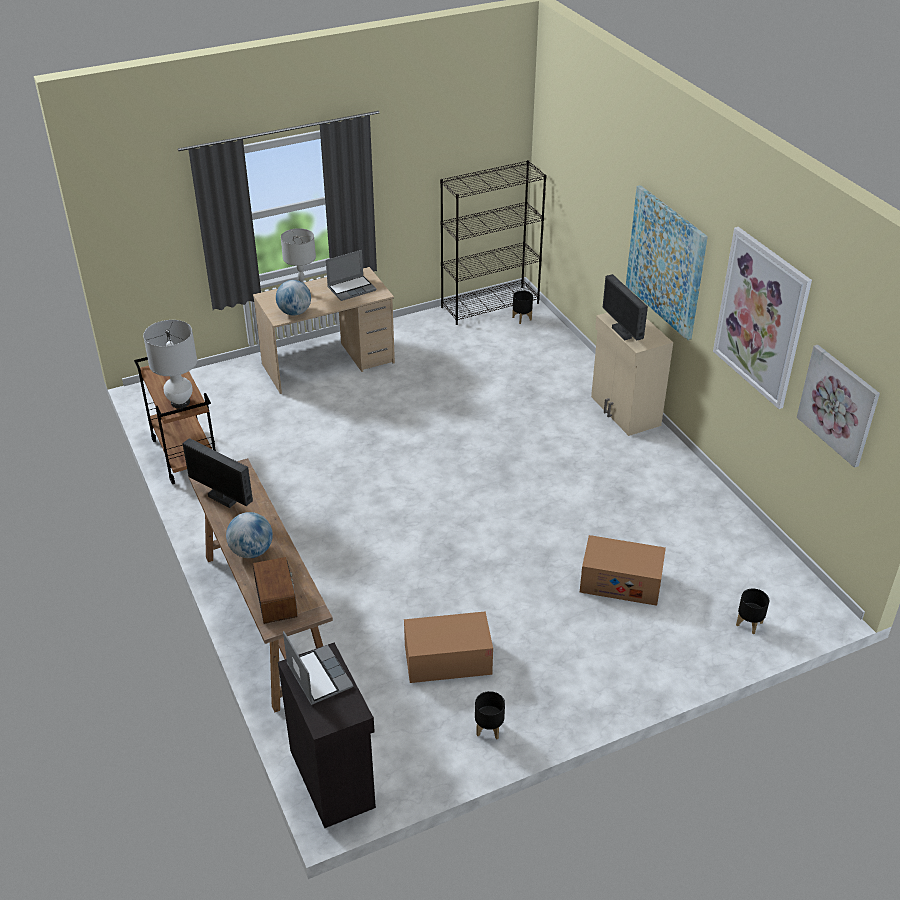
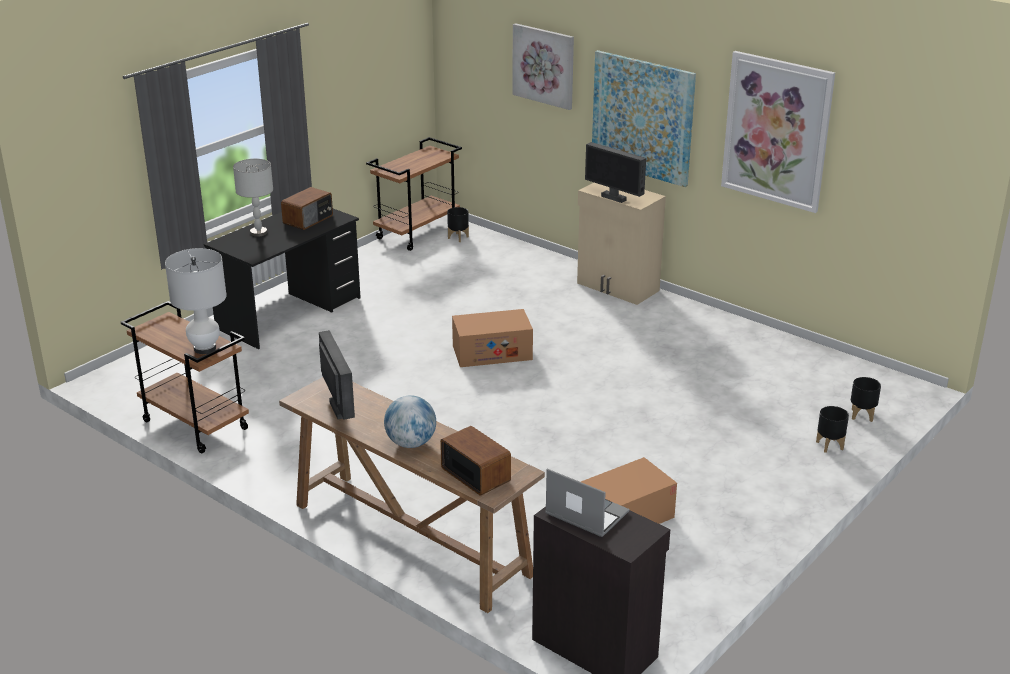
camera: 25 degrees left, 10 degrees down
(223, 499) = (337, 410): monitor -> monitor turned 120 degrees counterclockwise
(294, 312) = (265, 249): globe -> none
(328, 364) = (289, 313): beige desk -> black desk
(352, 288) = (309, 219): laptop -> radio
(489, 729) = (709, 560): black planter -> black planter (829, 446)
(490, 305) = (417, 233): black bookcase -> brown cart
(620, 582) = (727, 415): cardboard box -> cardboard box (492, 352)
(839, 404) = (886, 182): picture -> picture (544, 65)

